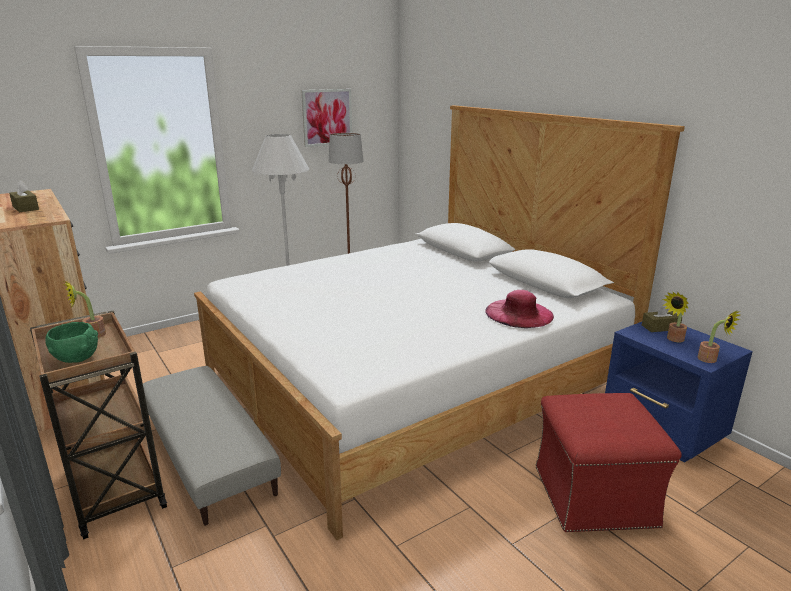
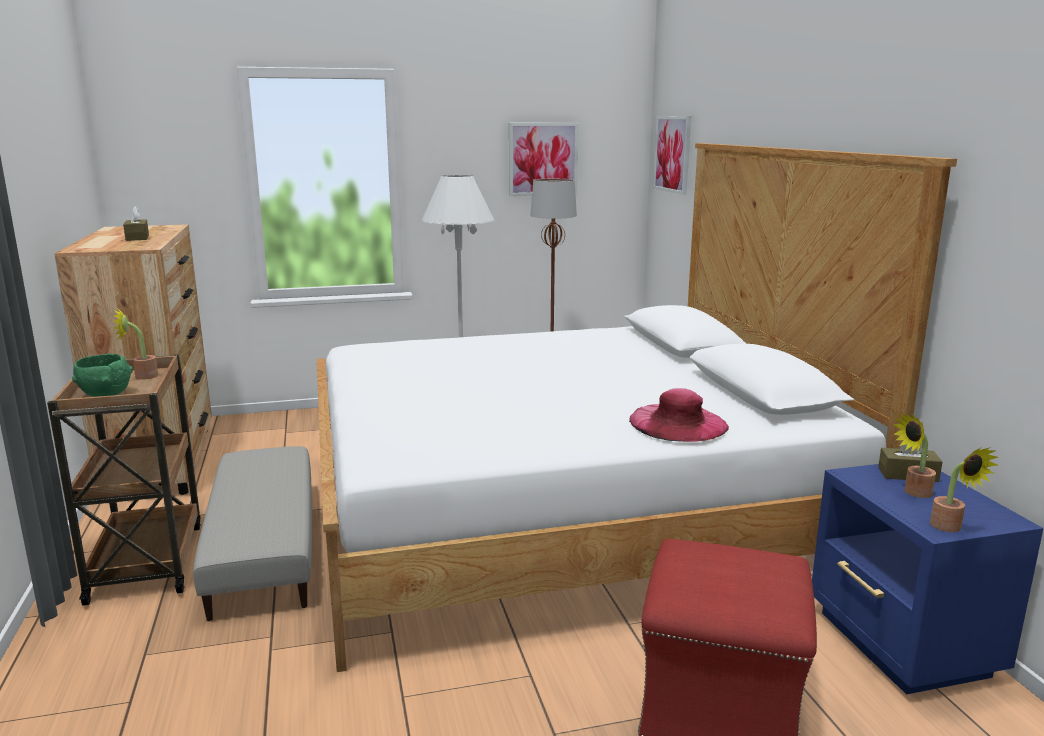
camera: 20 degrees right, 5 degrees down
(422, 111) = (672, 154): none -> picture

